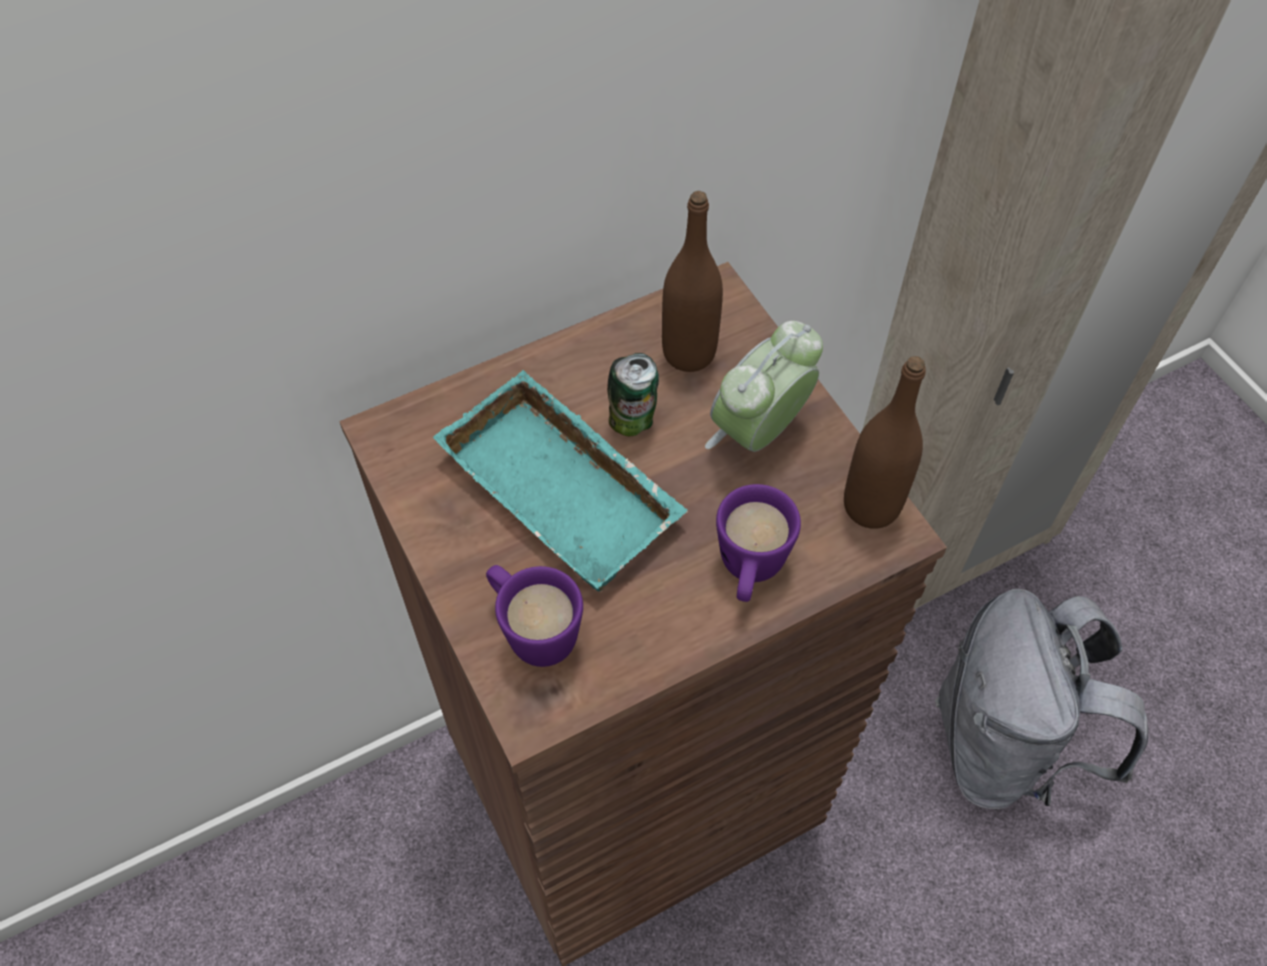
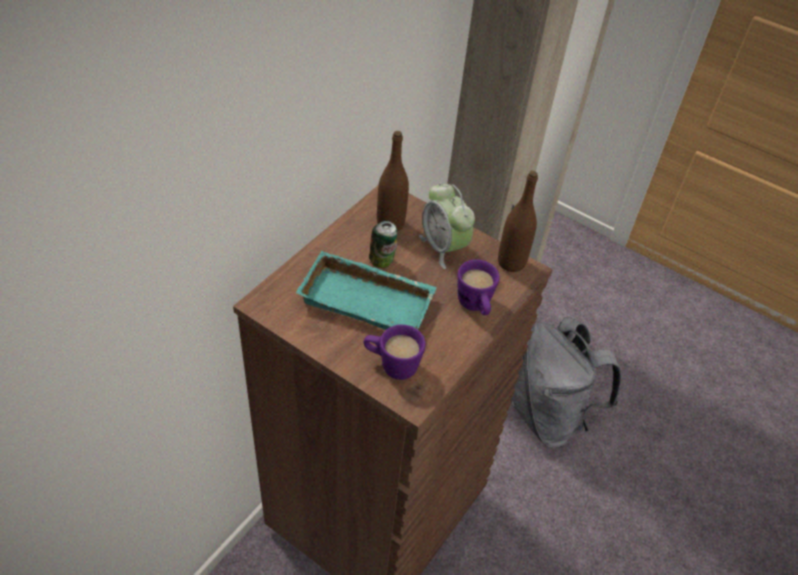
camera: 30 degrees left, 10 degrees down
(758, 432) = (443, 247): alarm clock -> alarm clock turned 45 degrees counterclockwise

